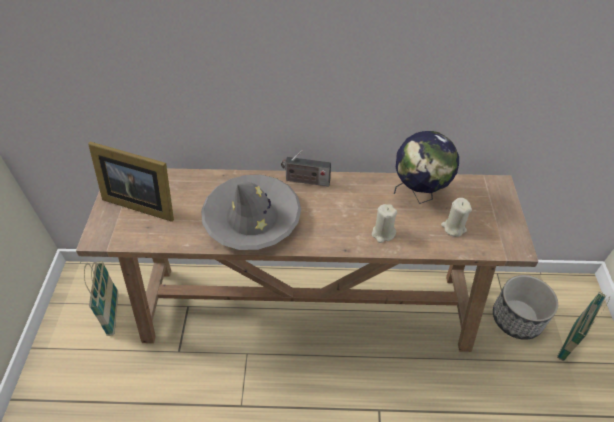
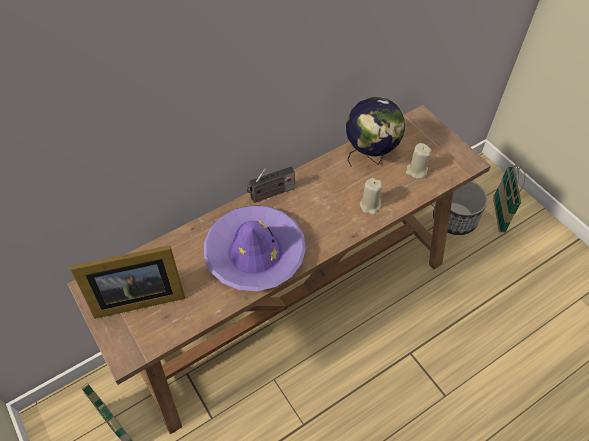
camera: 35 degrees left, 5 degrees up
(252, 218) = (255, 253): grey hat -> purple hat

